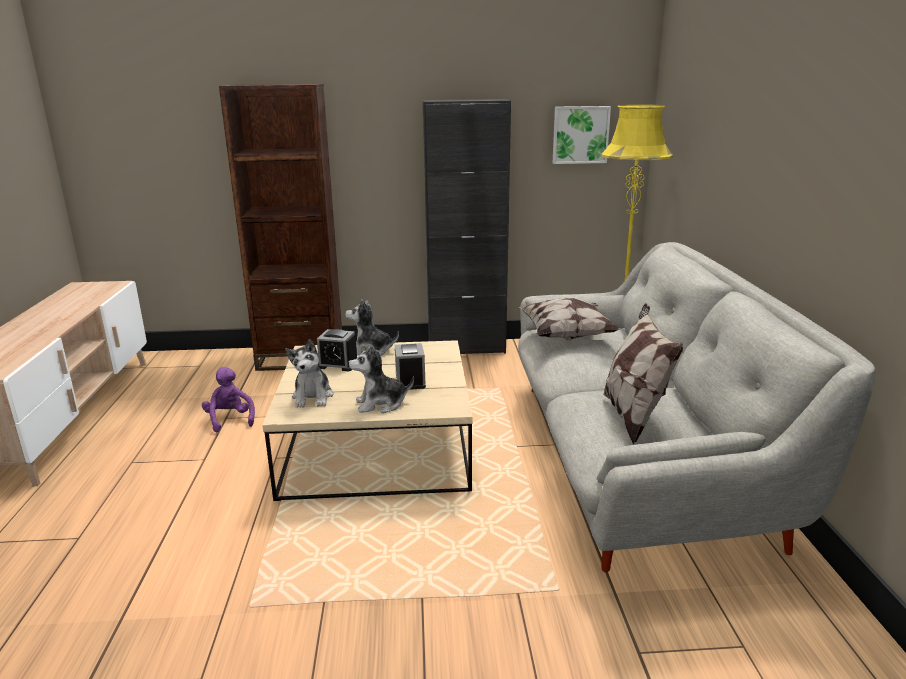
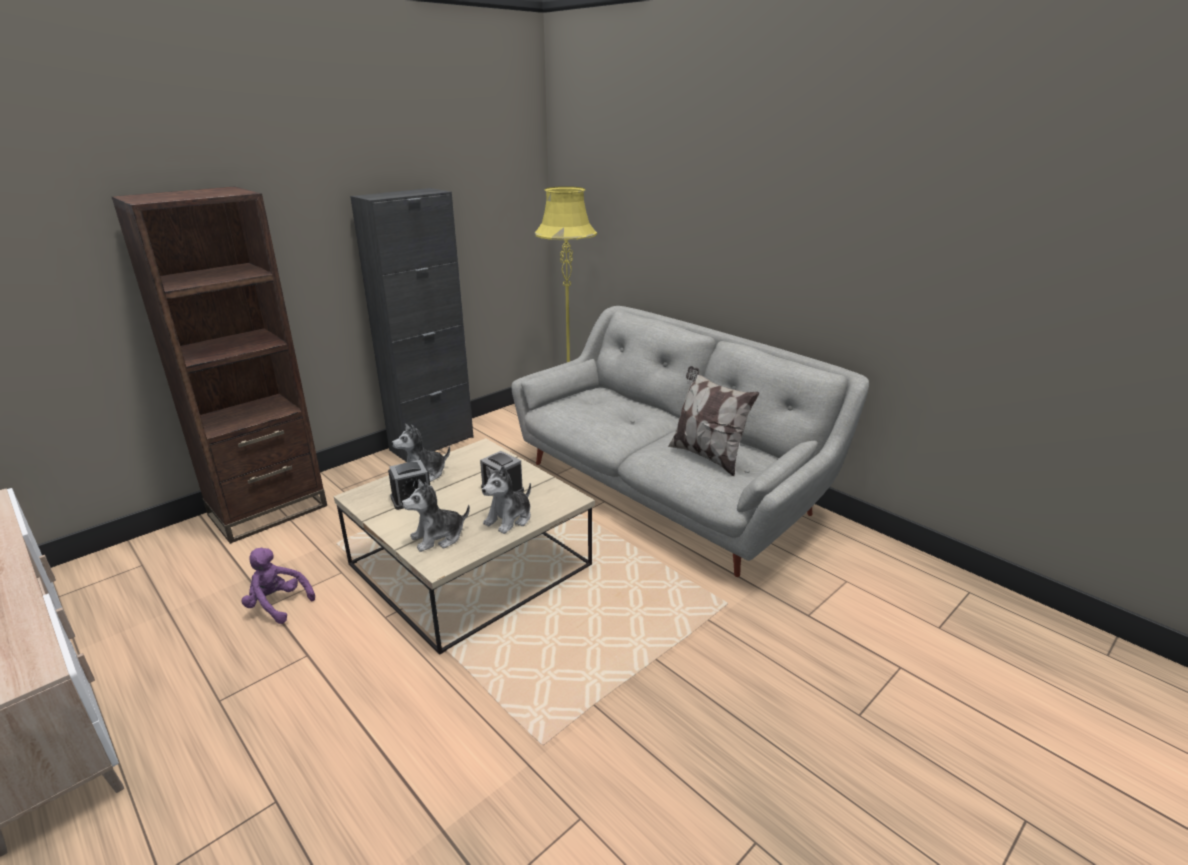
camera: 40 degrees left, 5 degrees up
(313, 397) = (438, 537): plush toy -> plush toy turned 105 degrees clockwise
(567, 336) = (577, 406): pillow -> none
(580, 134) = (496, 216): picture -> none

